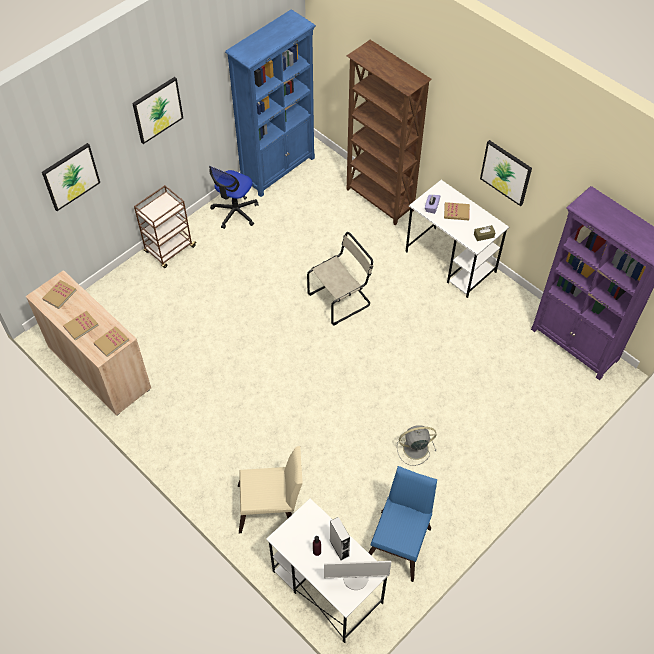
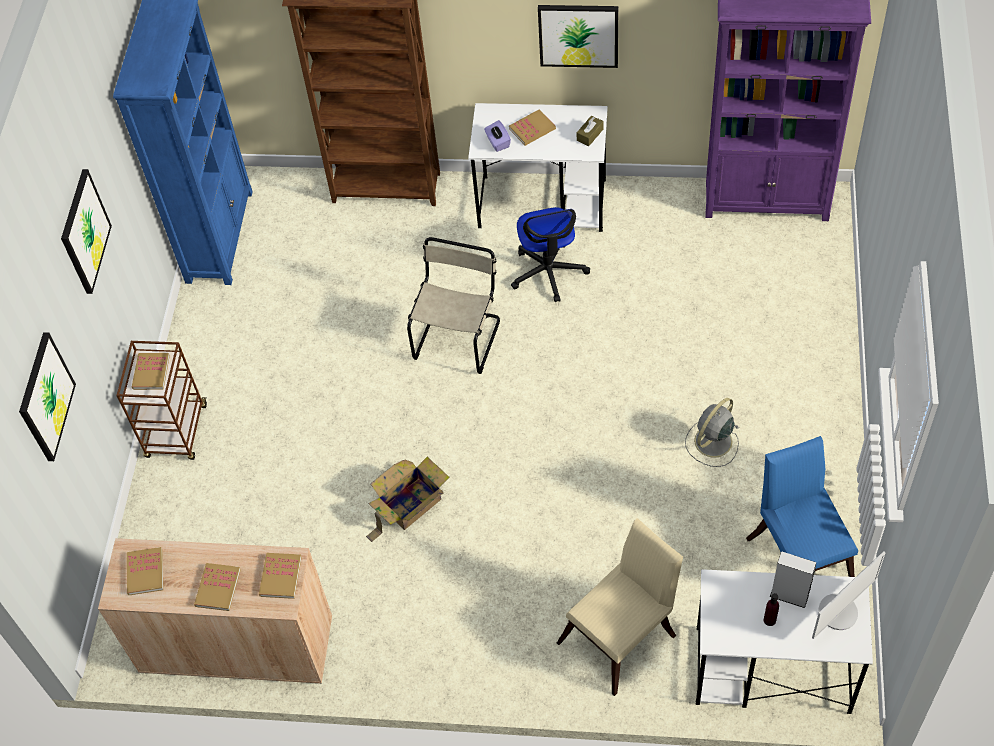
camera: 35 degrees left, 0 degrees up
(162, 207) = (151, 372): none -> book
(235, 212) = (216, 326): office chair -> office chair (548, 272)
(236, 363) = (409, 505): none -> cardboard box

